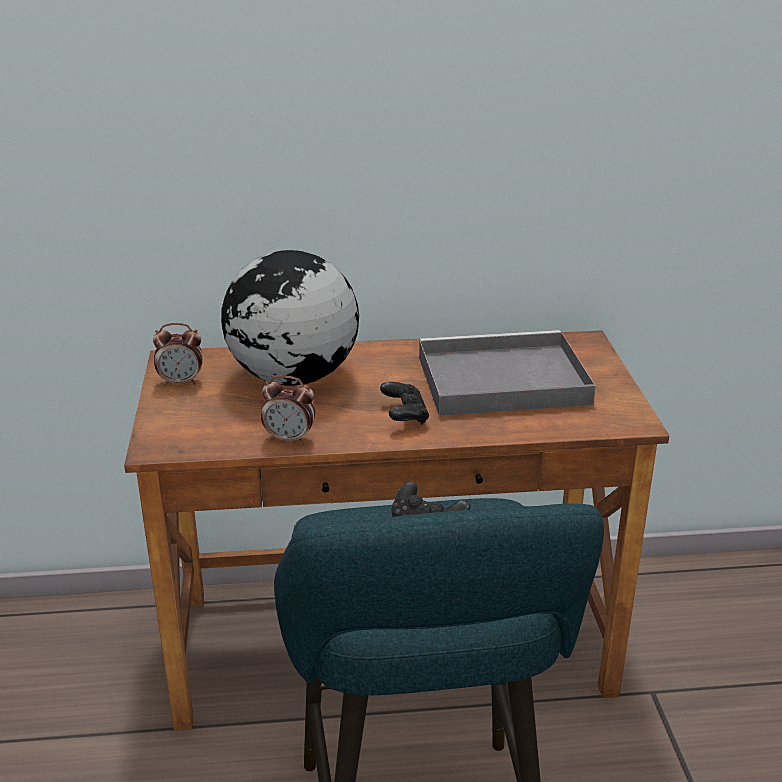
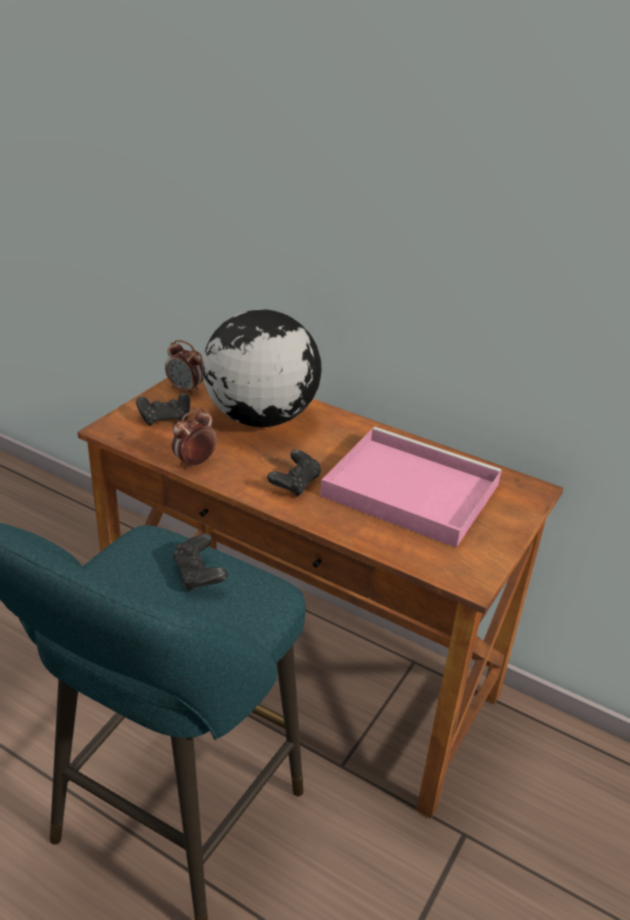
camera: 35 degrees right, 5 degrees up
(201, 415) = (165, 418): none -> black game controller
(290, 439) = (194, 463): alarm clock -> alarm clock turned 90 degrees clockwise
(499, 381) = (407, 490): grey tray -> pink tray

